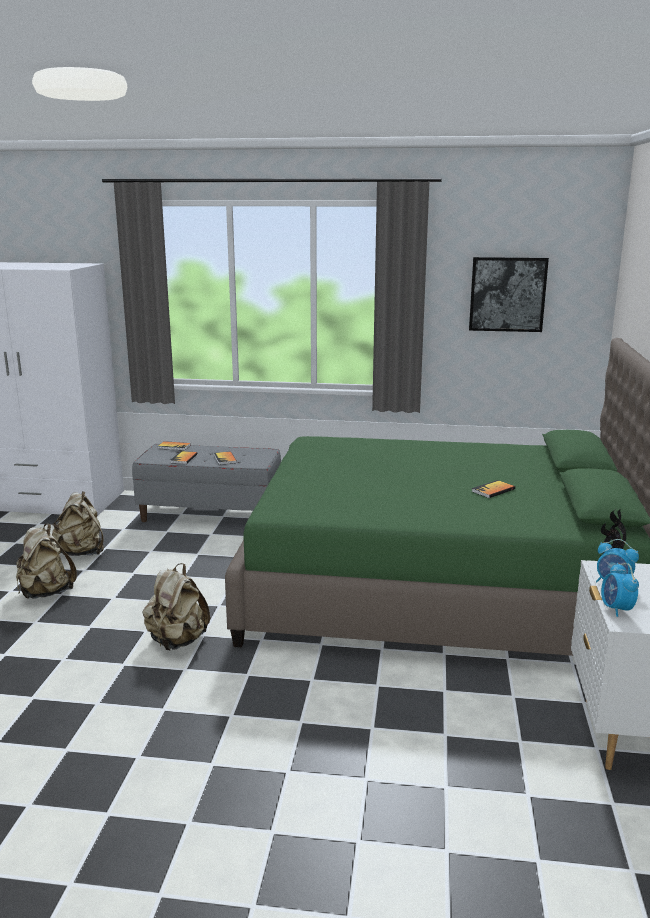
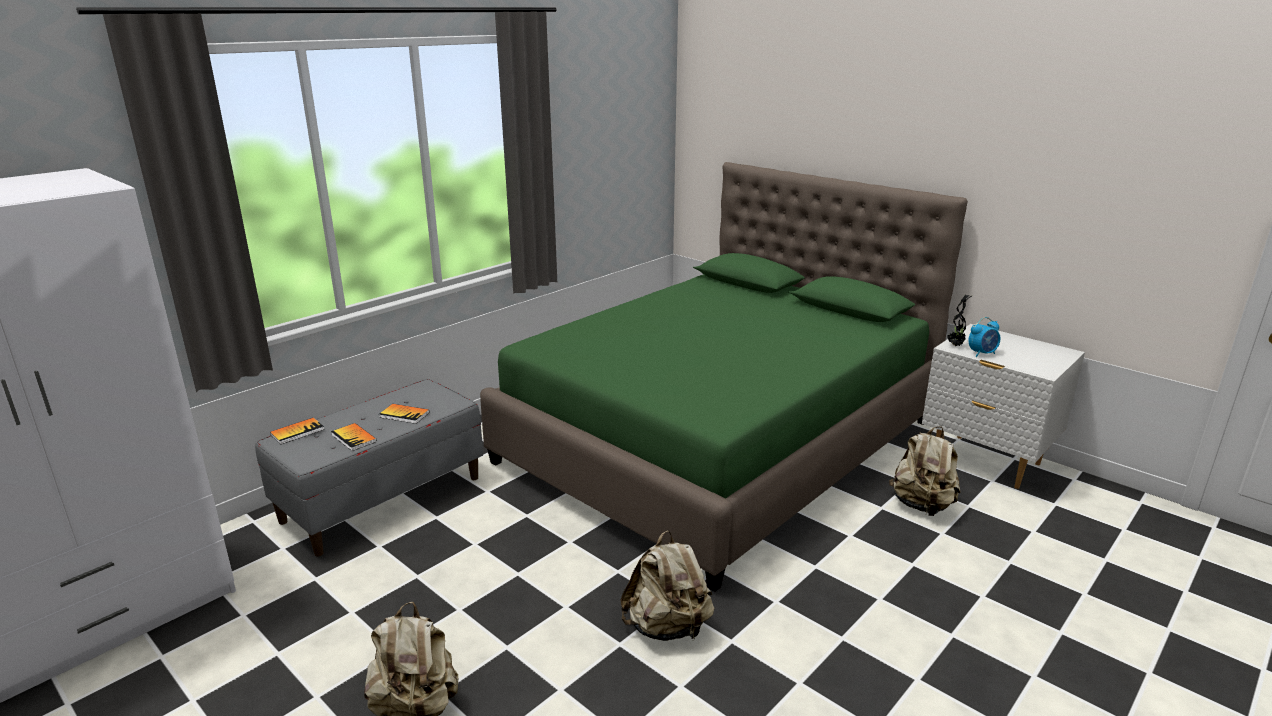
camera: 55 degrees left, 5 degrees up
(81, 553) = (334, 638): beige backpack -> beige backpack (922, 505)
(493, 490) = (776, 325): book -> none
(507, 294) = (605, 134): picture -> none
(616, 609) = (1023, 367): alarm clock -> none

